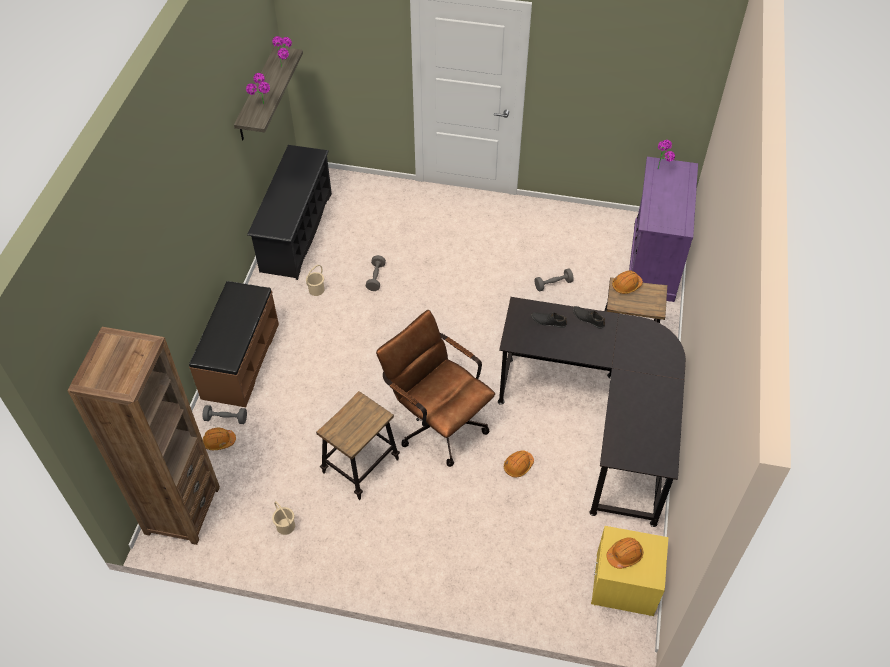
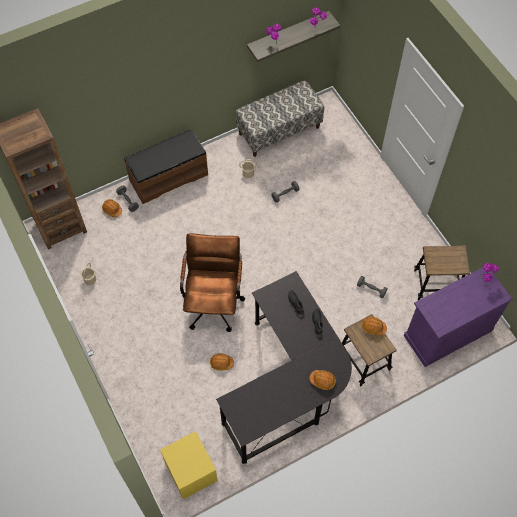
camera: 50 degrees right, 10 degrees up
(296, 232) = (279, 130): black shoe rack -> bench
(360, 466) = (154, 285): stool -> stool (436, 284)
(624, 555) = (185, 453): orange hard hat -> orange hard hat (322, 380)

